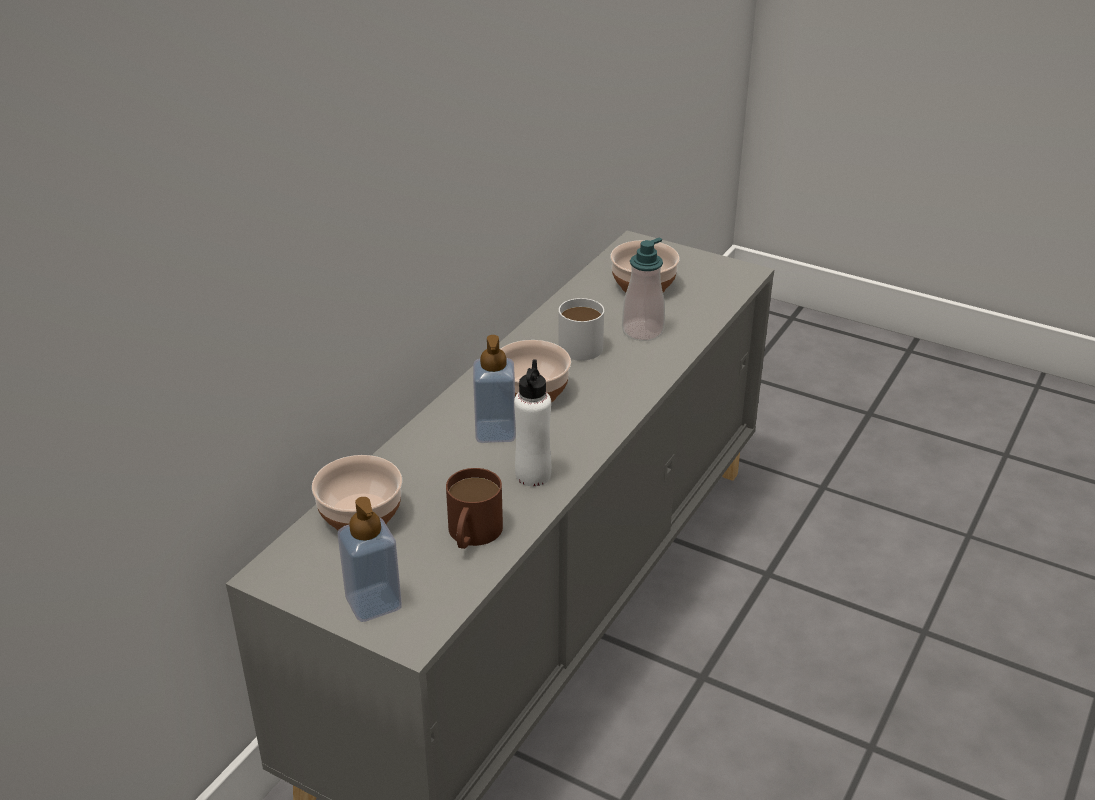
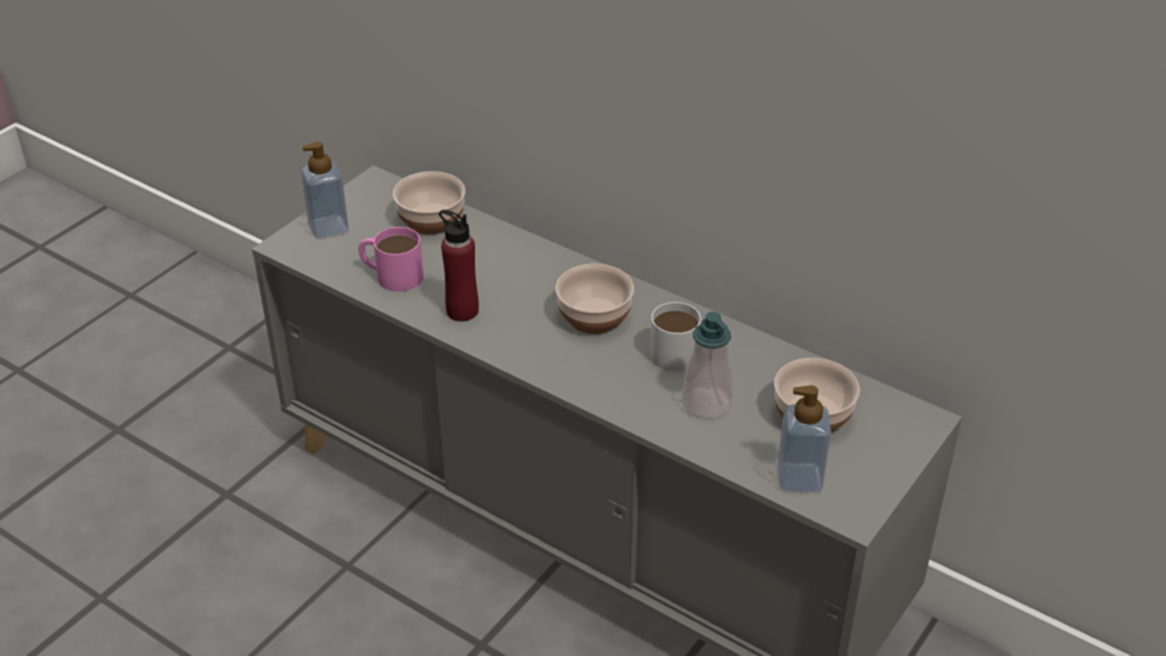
camera: 95 degrees right, 5 degrees up
(472, 535) = (391, 275): brown mug -> pink mug
(495, 432) = (532, 292): soap dispenser -> soap dispenser (799, 478)
(533, 475) = (462, 311): white bottle -> red bottle

